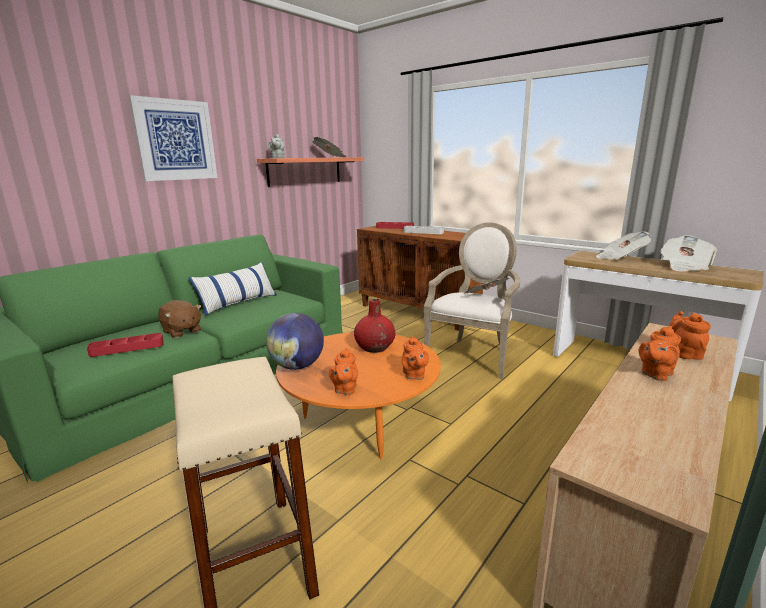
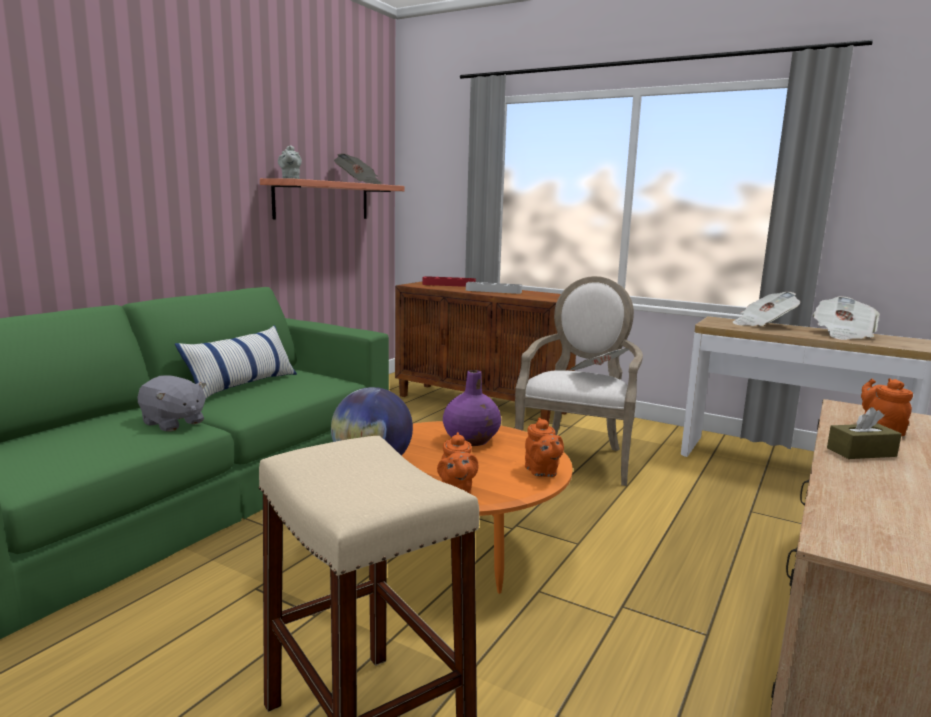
camera: 10 degrees left, 5 degrees down
(127, 348) = (99, 446): red tray -> none
(176, 140) = (152, 143): picture -> none
(182, 331) = (173, 423): brown plush toy -> grey plush toy
(375, 347) = (471, 440): red vase -> purple vase
(655, 374) = (861, 452): orange teapot -> brown tissue box

